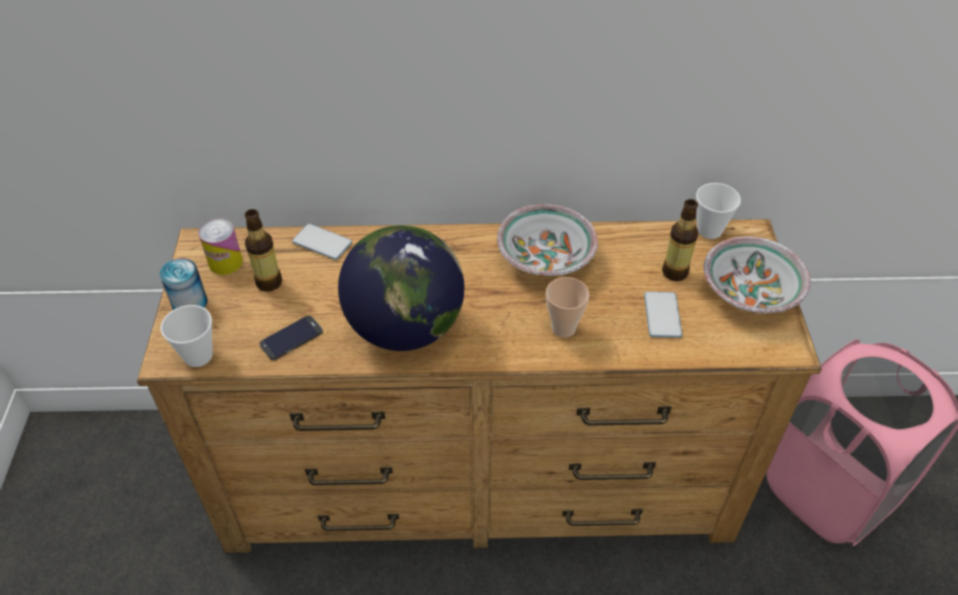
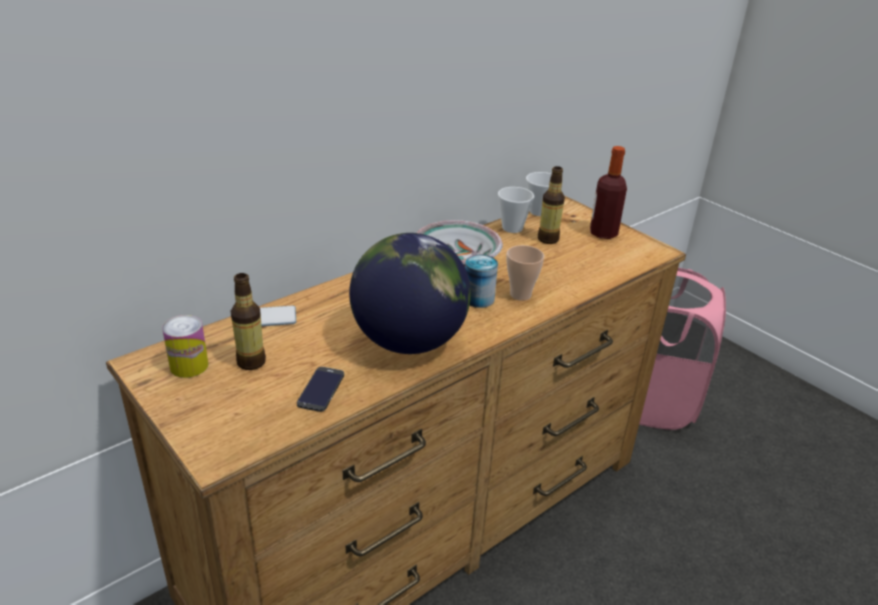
camera: 40 degrees left, 15 degrees down
(189, 303) = (187, 408): can -> can (478, 299)
(198, 356) = (246, 441): cup -> cup (512, 228)
(662, 315) = (570, 263): phone -> none
(750, 293) = (603, 233): bowl -> bottle

